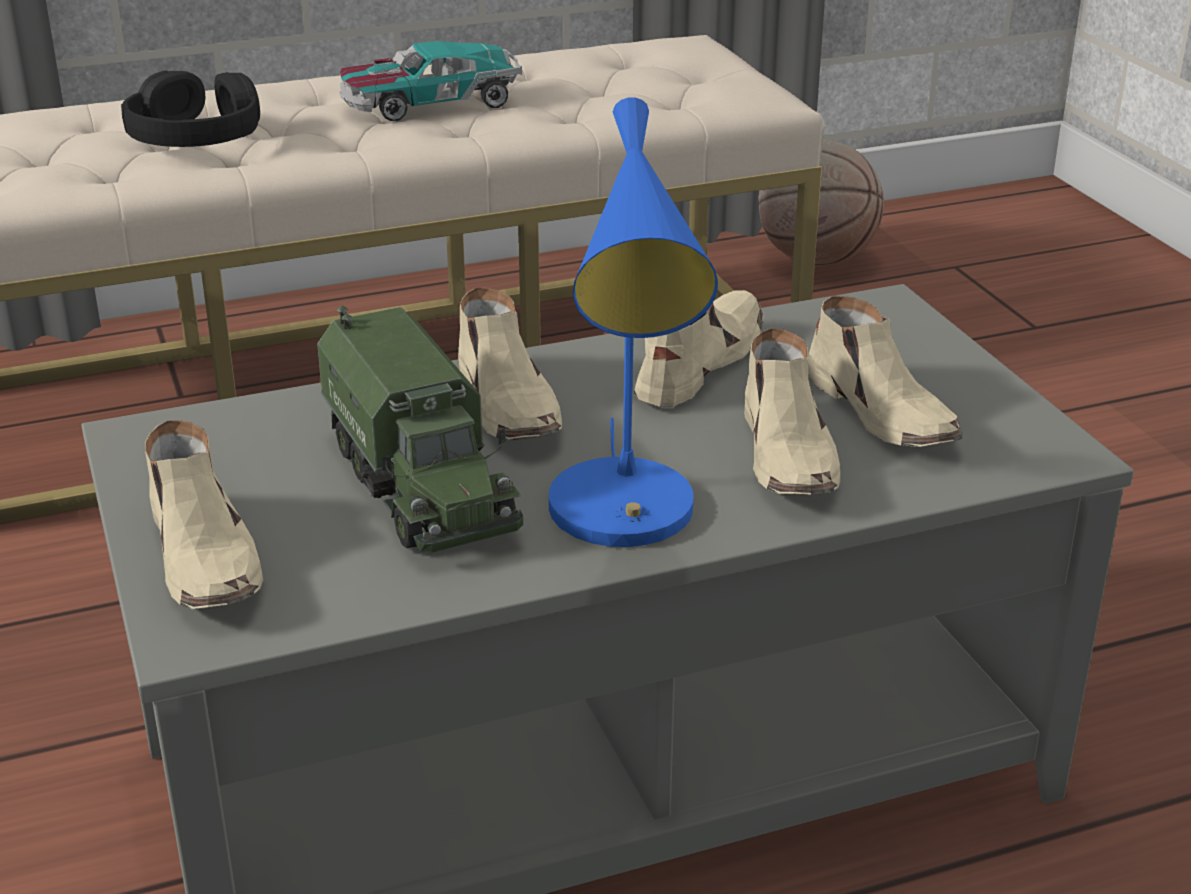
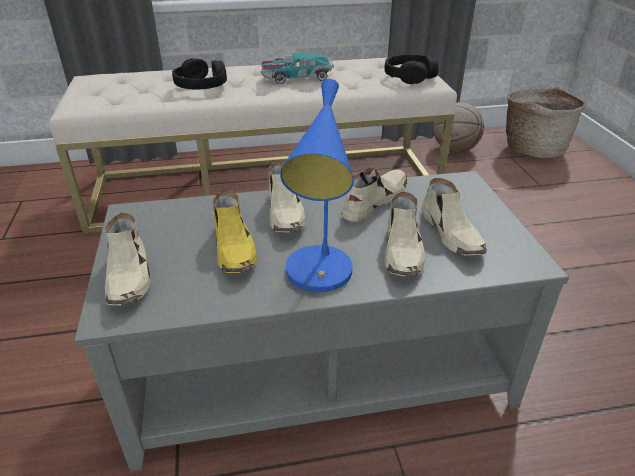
camera: 10 degrees right, 5 degrees up
(421, 485) = (235, 249): toy truck -> yellow shoe
(705, 84) = (409, 76): none -> black headphones
(1005, 243) = (533, 148): none -> basket

